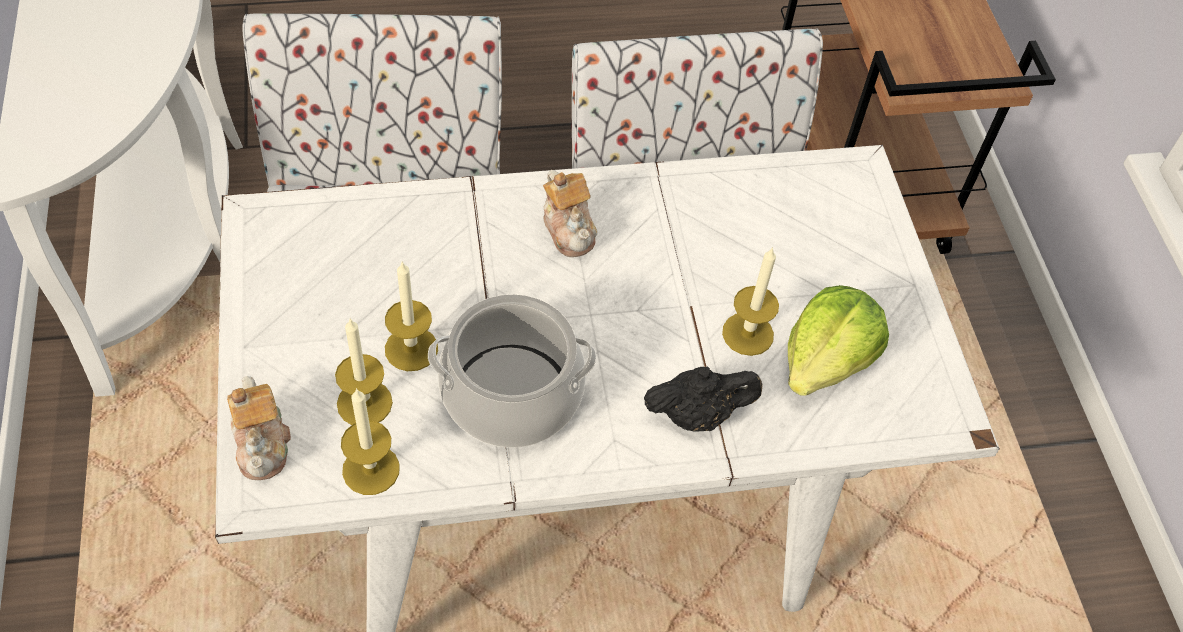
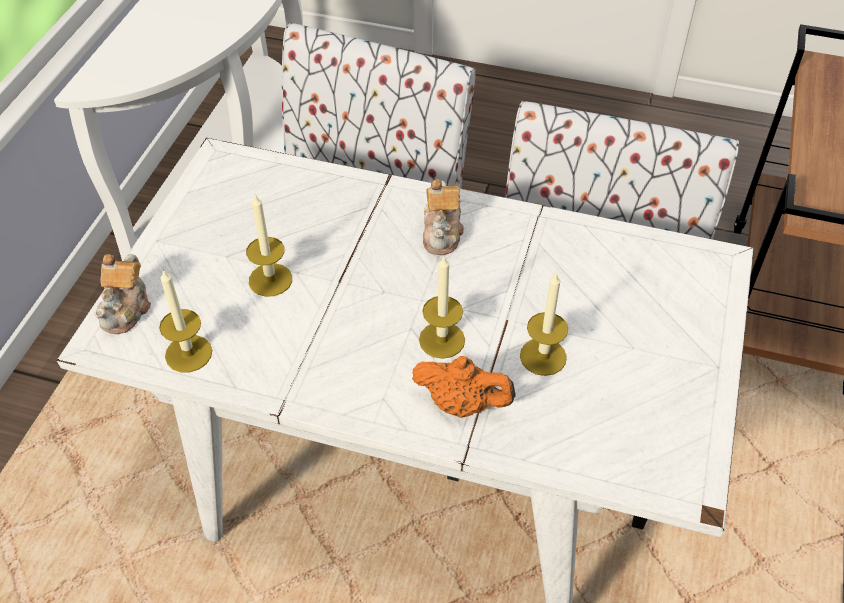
camera: 30 degrees right, 5 degrees down
(364, 403) = (213, 306): candle -> candle (442, 340)
(512, 394) = (324, 337): cooking pot -> none
(697, 415) = (462, 404): black teapot -> orange teapot
(827, 361) = (600, 401): lettuce -> none

